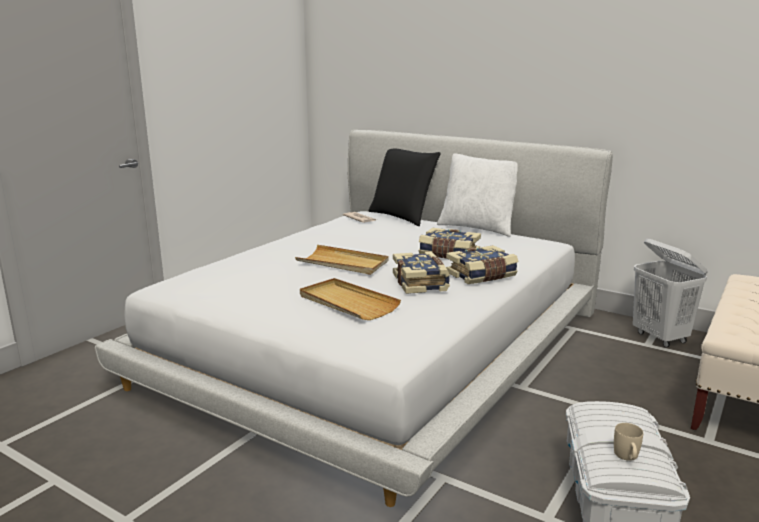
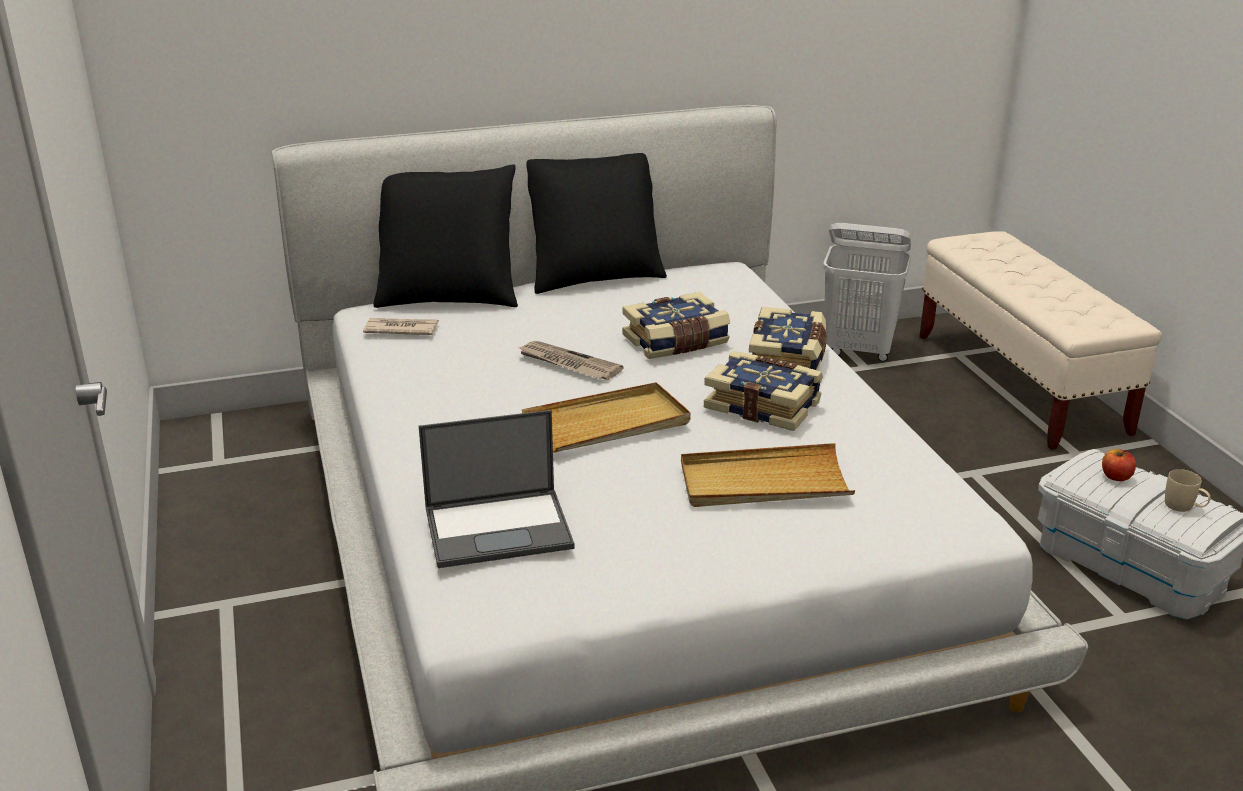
camera: 50 degrees left, 10 degrees up
(225, 271) = (500, 527): none -> laptop
(386, 245) = (568, 364): none -> newspaper
(478, 228) = (594, 277): white pillow -> black pillow
(615, 421) = (1115, 477): none -> apple

